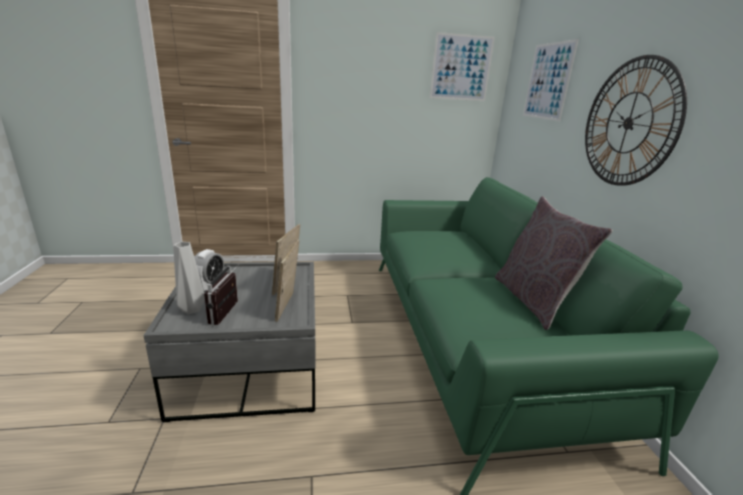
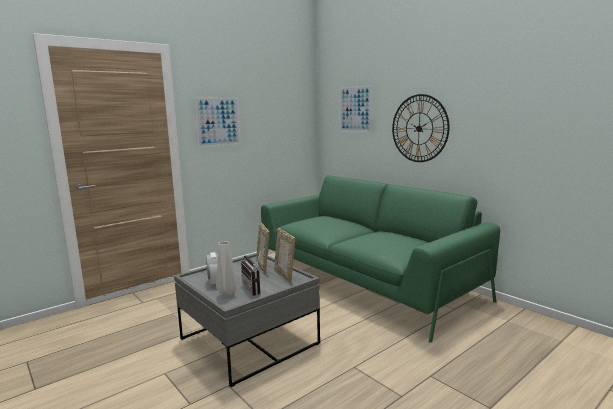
camera: 30 degrees left, 10 degrees down
(461, 68) = (289, 103): picture -> picture (218, 121)
(533, 300) = (406, 235): grey pillow -> none

